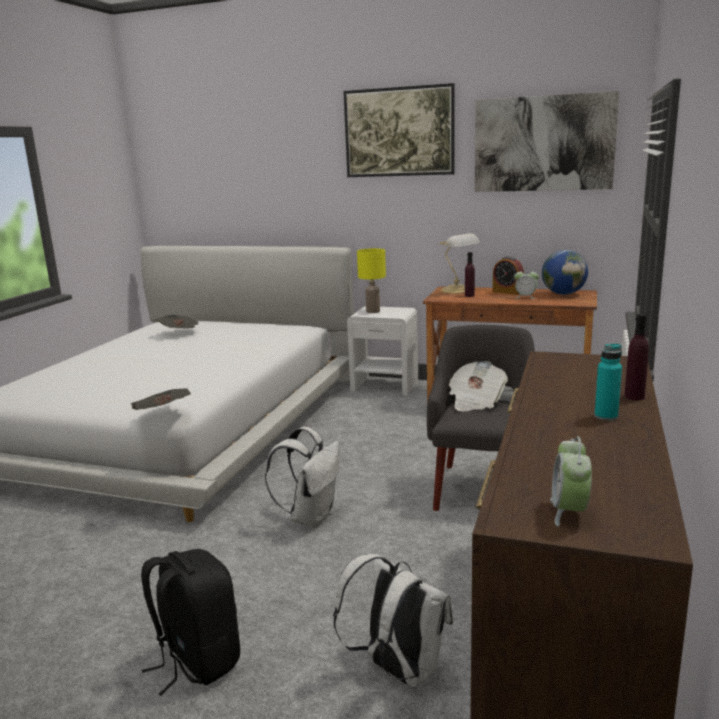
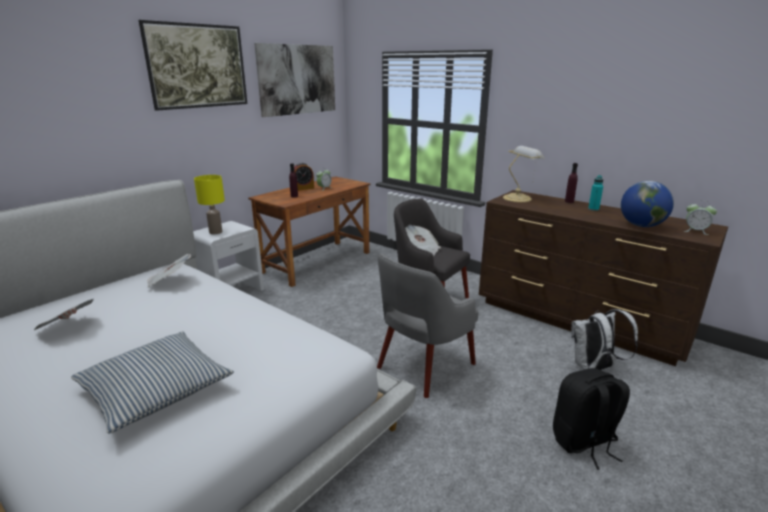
camera: 70 degrees left, 5 degrees up
(105, 372) = (155, 389): none -> pillow
(162, 415) = (352, 357): newspaper -> newspaper (169, 281)
(311, 516) = (424, 366): white backpack -> grey armchair
(458, 290) = (272, 195): table lamp -> table lamp (518, 198)
(563, 294) = (331, 182): globe -> globe (641, 226)

